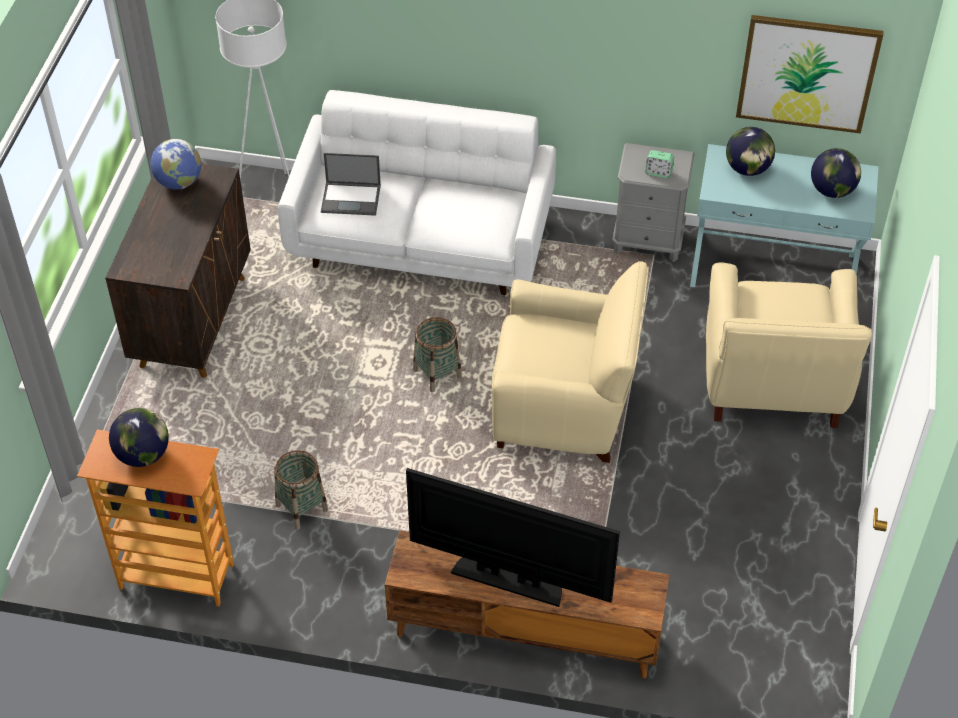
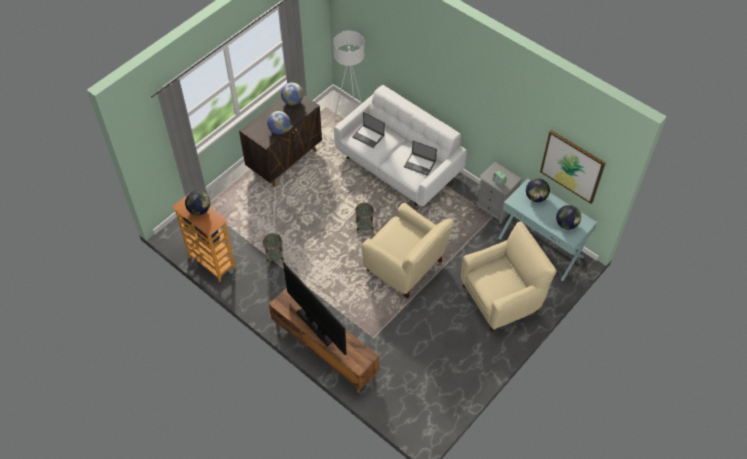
camera: 30 degrees right, 5 degrees up
(191, 243) = (279, 130): none -> globe
(484, 207) = (420, 164): none -> laptop
(772, 384) = (502, 298): beige armchair -> beige armchair turned 150 degrees counterclockwise

